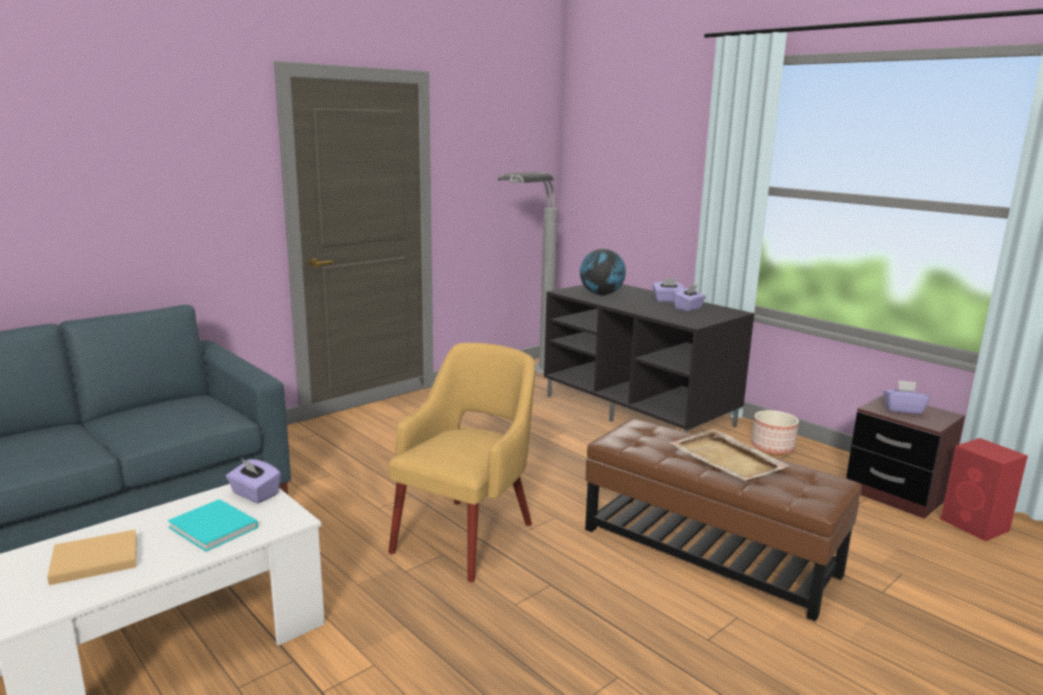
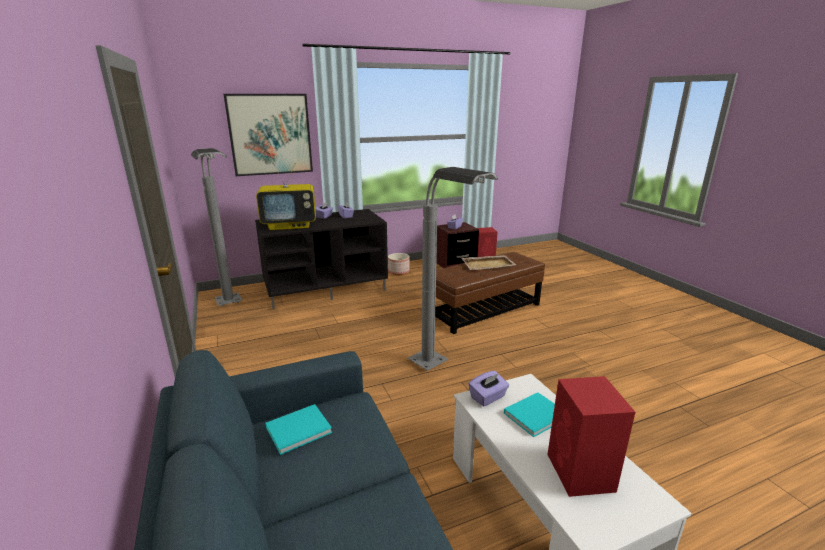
camera: 70 degrees left, 5 degrees up
(92, 560) = (581, 473): beige book -> red speaker
(185, 406) = (300, 429): none -> turquoise book
(466, 535) = (443, 370): yellow armchair -> grey floor lamp
(601, 294) = (290, 225): globe -> television
(657, 167) = (270, 134): none -> picture

